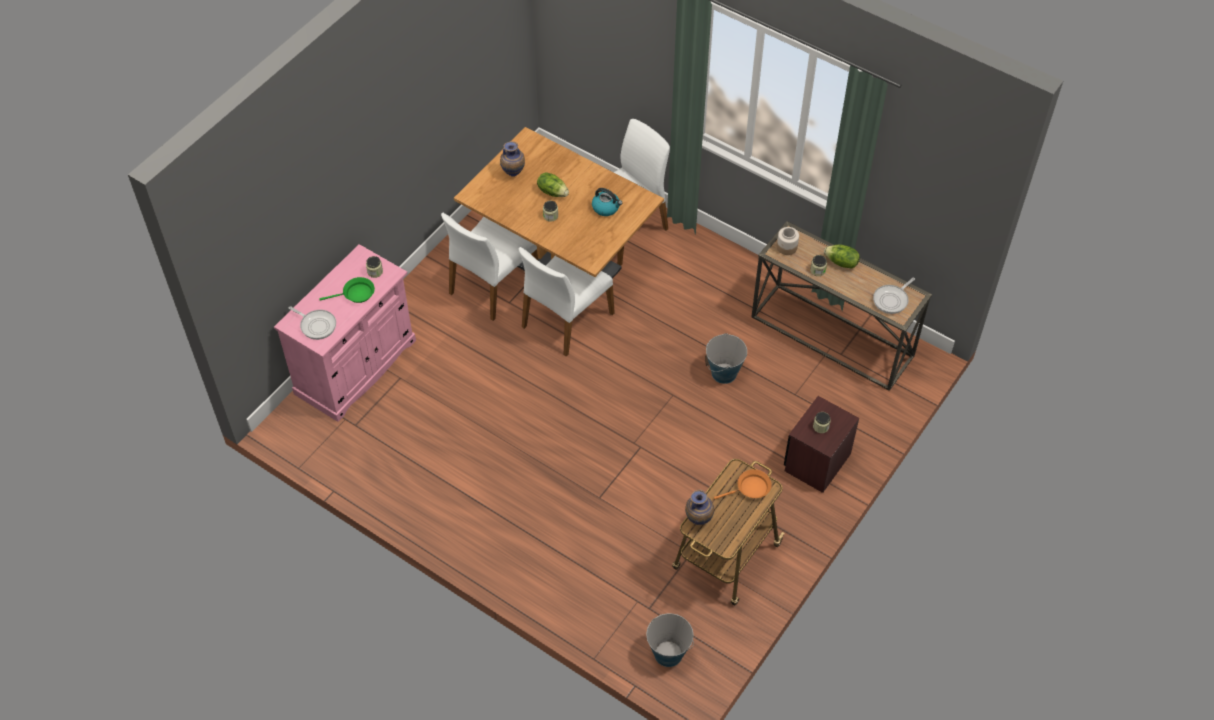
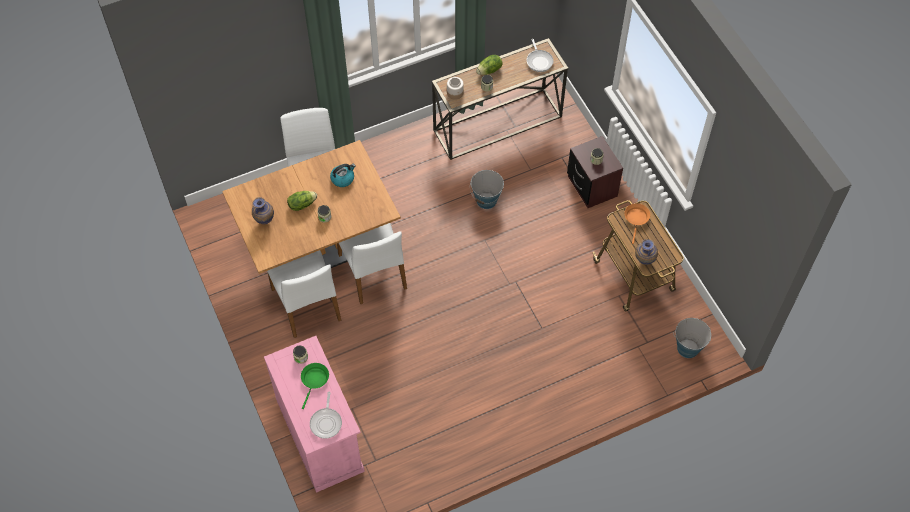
camera: 60 degrees left, 5 degrees up
(316, 325) = (326, 422): frying pan -> frying pan turned 120 degrees clockwise

